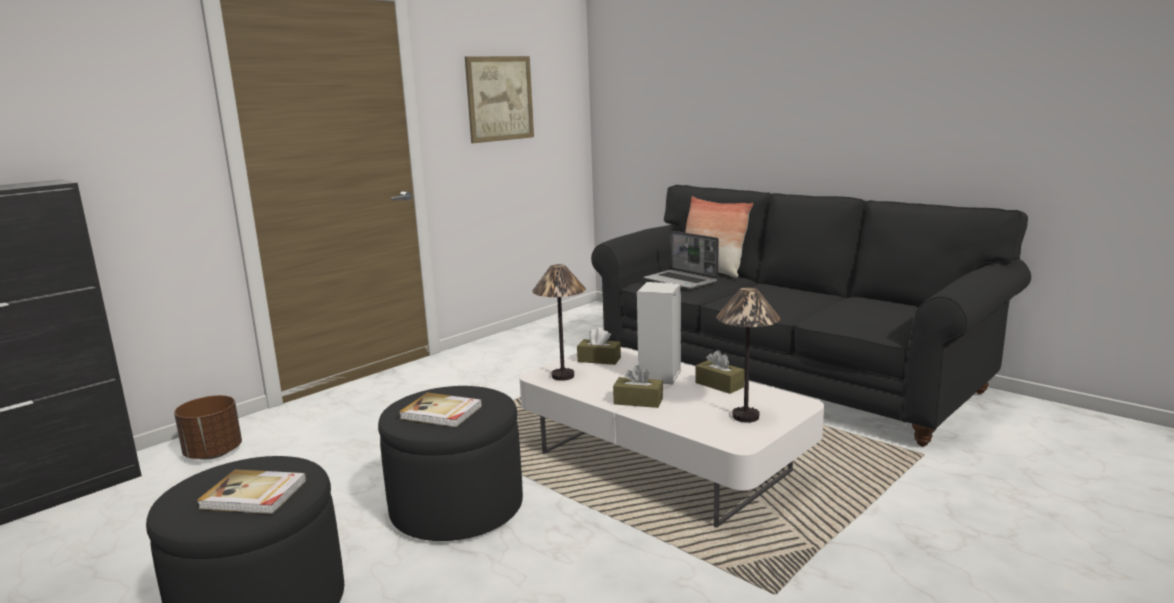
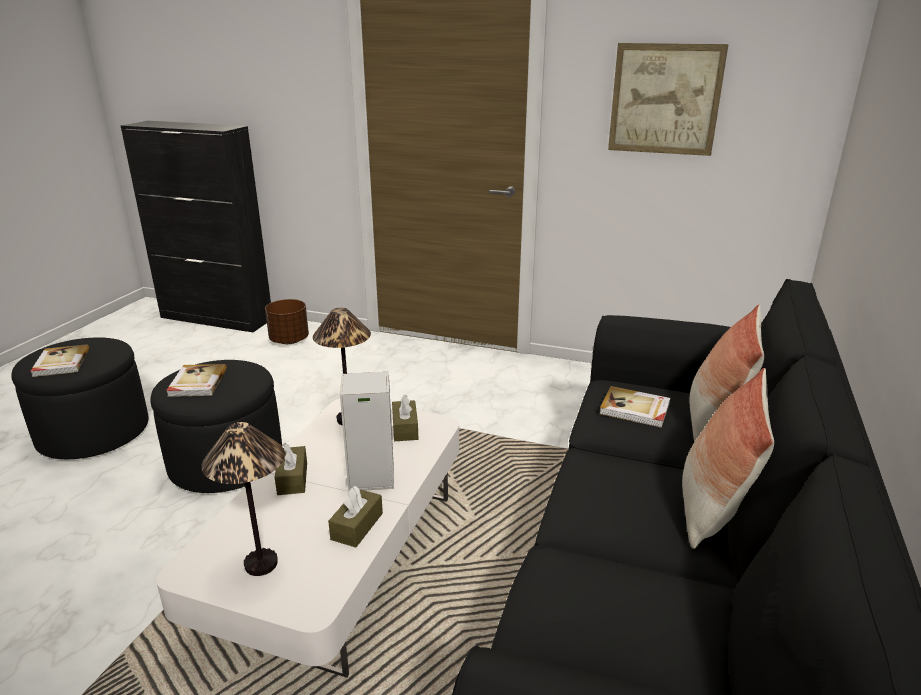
camera: 65 degrees right, 10 degrees up
(681, 281) = (635, 409): laptop -> book
(789, 287) = (712, 509): none -> pillow

